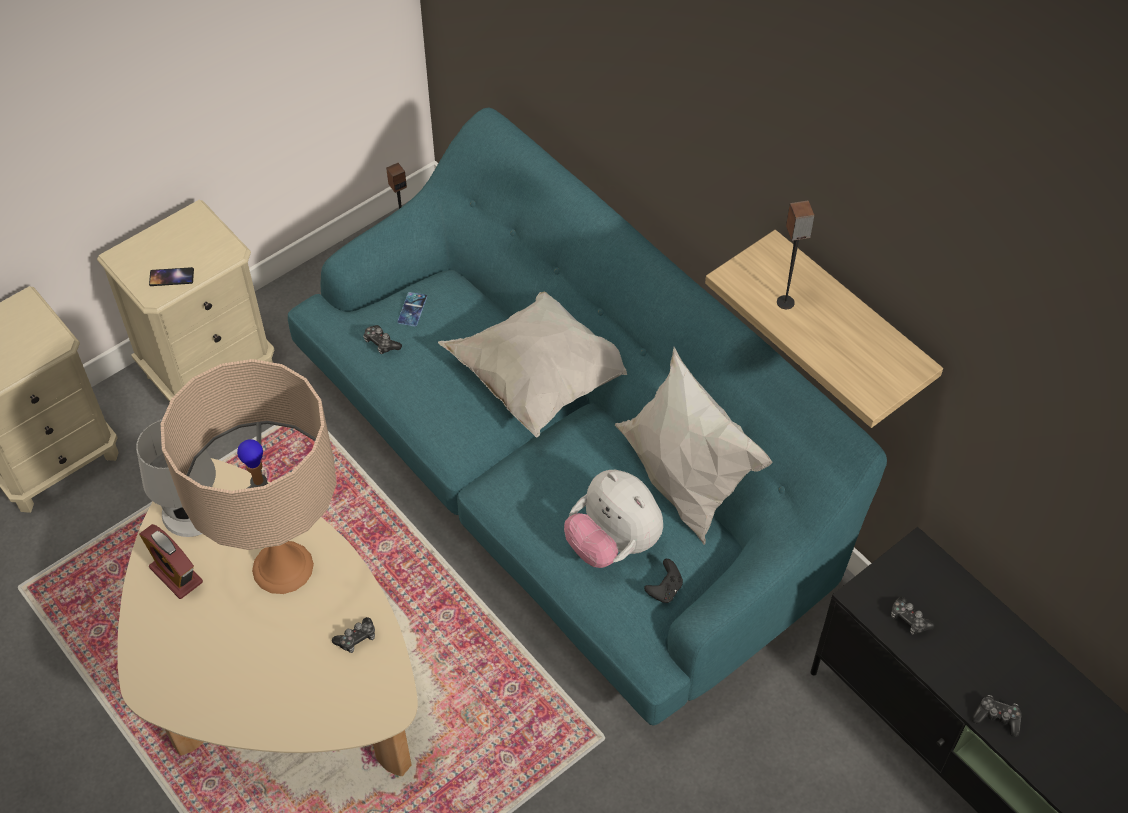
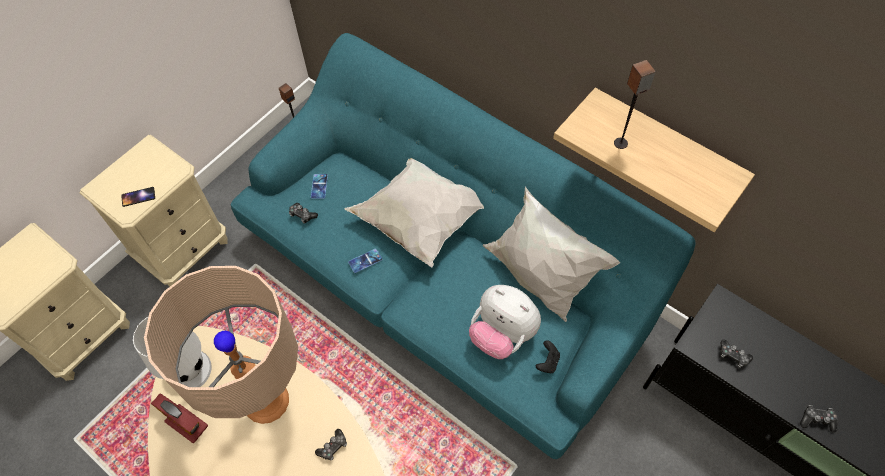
camera: 10 degrees left, 5 degrees up
(452, 417) = (365, 261): none -> phone

